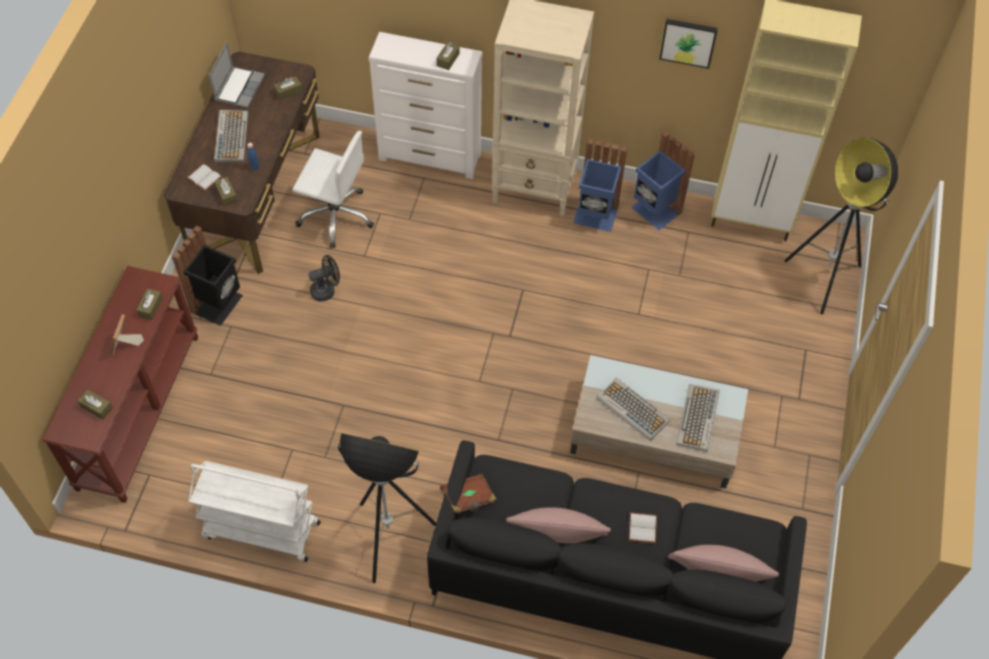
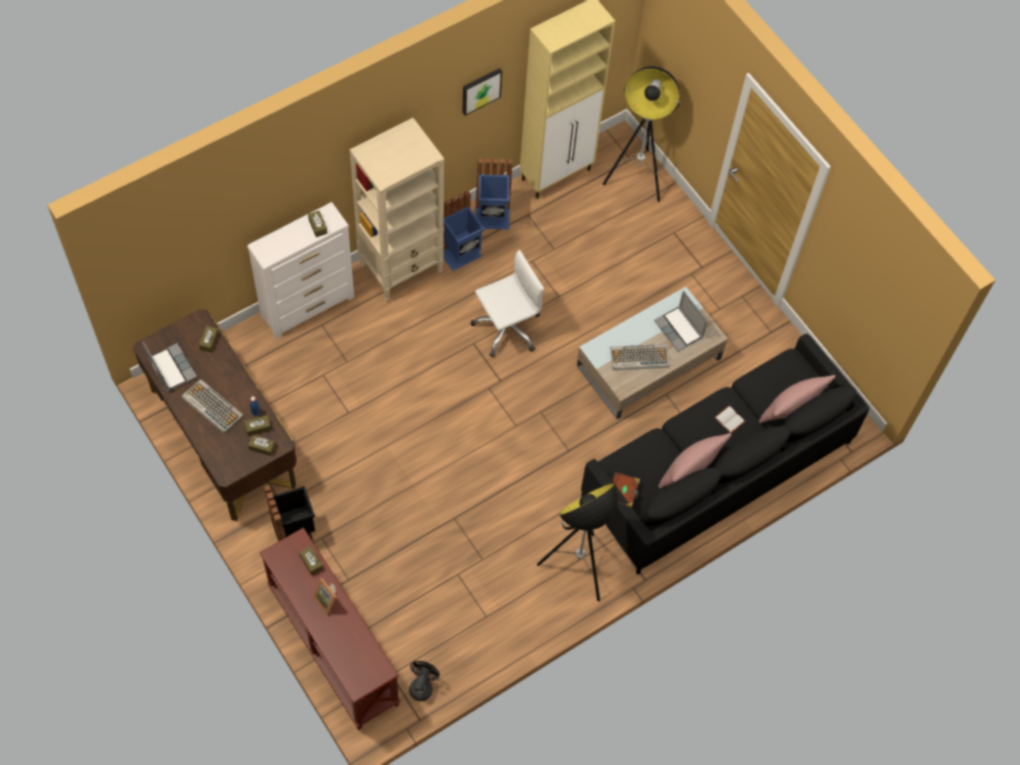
camera: 50 degrees left, 5 degrees up
(96, 407) = (361, 651): brown tissue box -> brown tissue box (258, 427)
(203, 178) = (231, 451): white book -> none
(260, 530) = (499, 638): white cart -> none
(326, 290) = (353, 457): black fan -> black fan (422, 686)
(336, 216) = (296, 403): white office chair -> white office chair (507, 328)
(698, 419) = (679, 329): keyboard -> laptop

